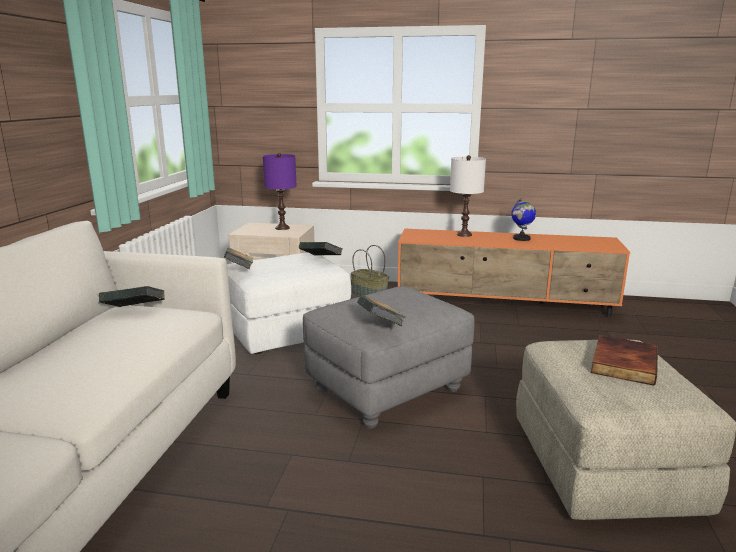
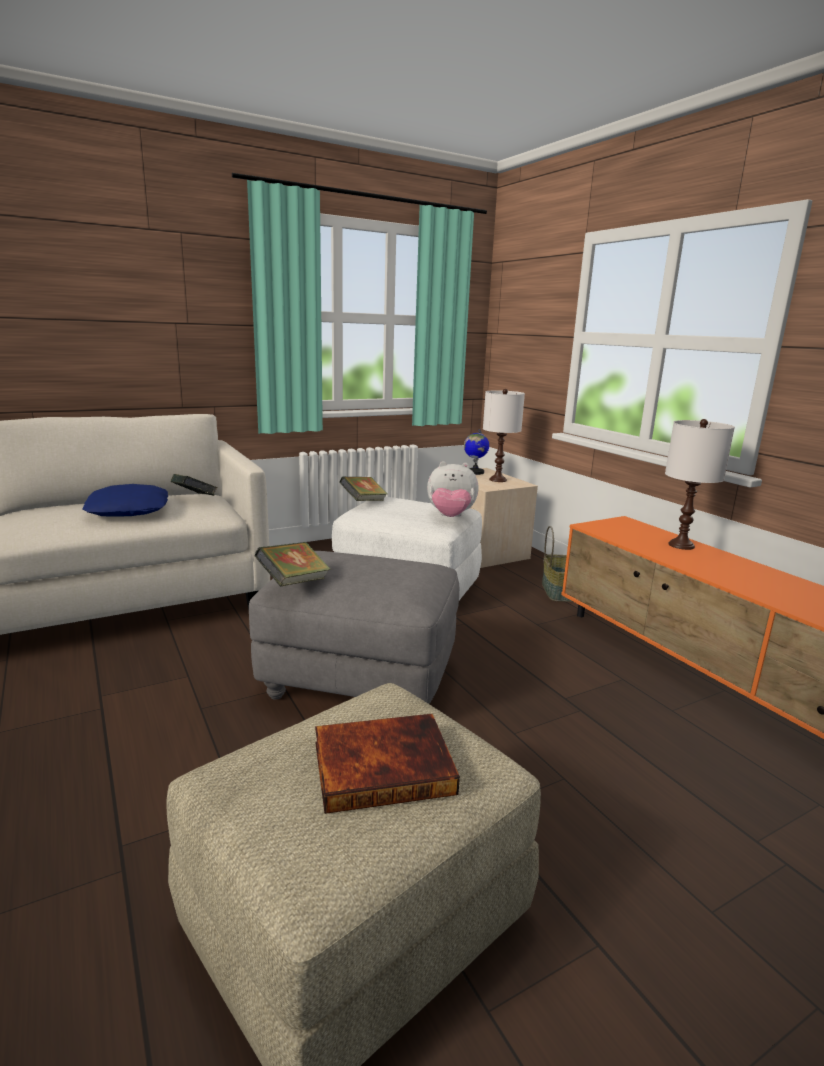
camera: 50 degrees right, 0 degrees up
(116, 340) = (129, 510): none -> blue pillow
(282, 228) = (498, 480): purple table lamp -> white table lamp
(320, 260) = (450, 517): book -> plush toy
(521, 238) = (759, 578): globe -> globe (474, 472)

